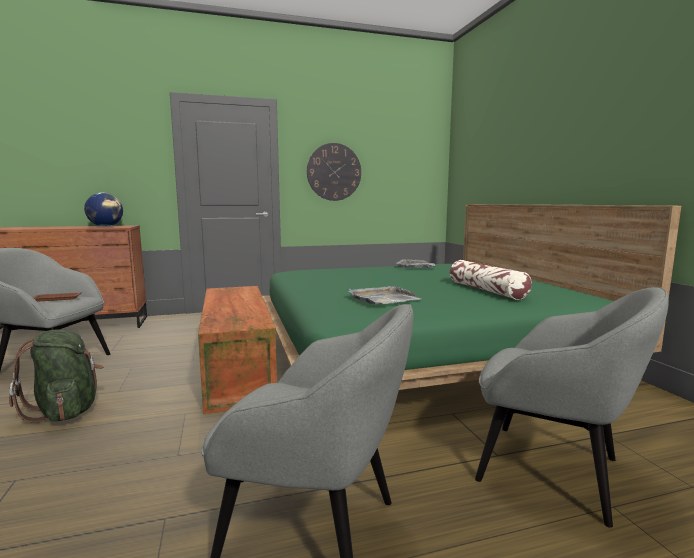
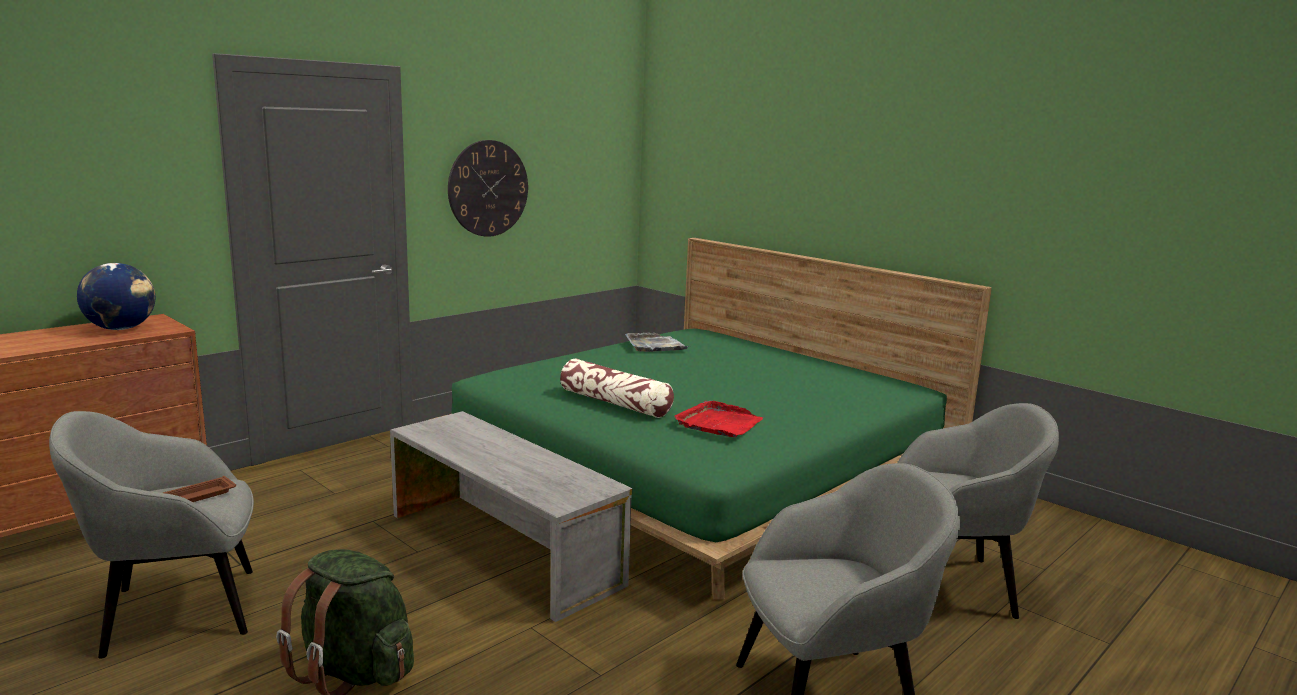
camera: 30 degrees left, 5 degrees up
(239, 368) = (506, 548): brown bench -> grey bench
(383, 299) = (719, 423): grey tray -> red tray
(486, 290) = (803, 389): pillow -> pillow (615, 403)

